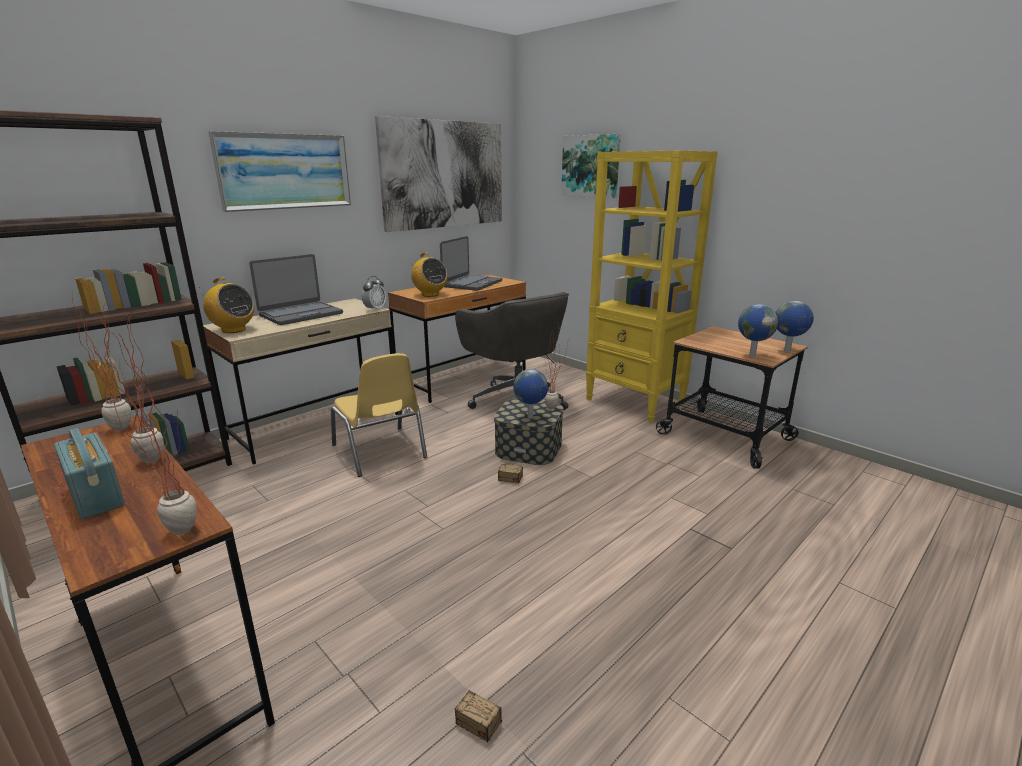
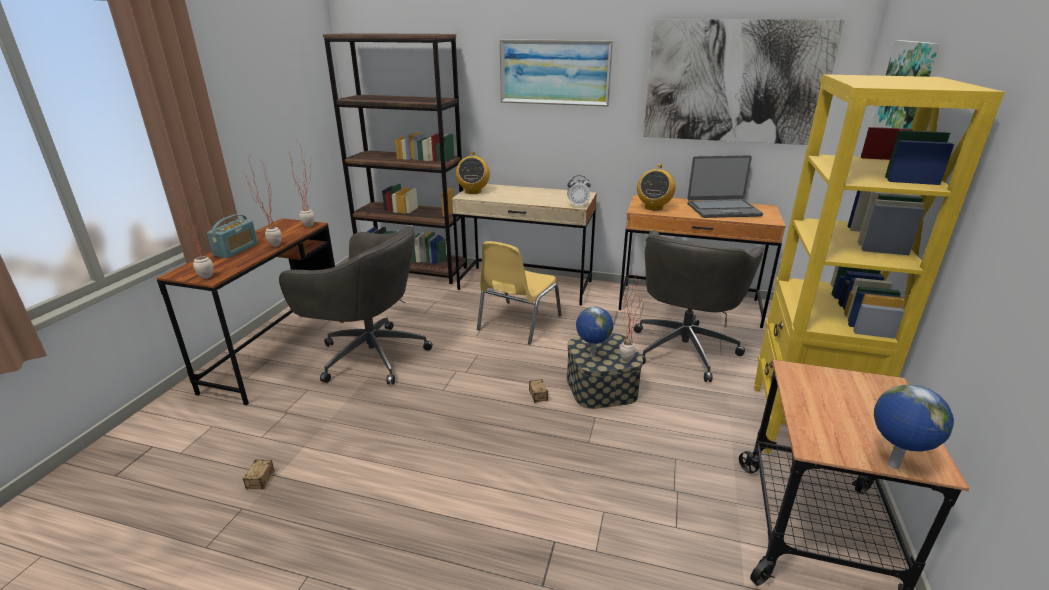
camera: 60 degrees right, 5 degrees up
(300, 314) = (530, 193): laptop -> none
(303, 565) = (369, 355): none -> grey office chair
(751, 356) = (810, 431): globe -> none

